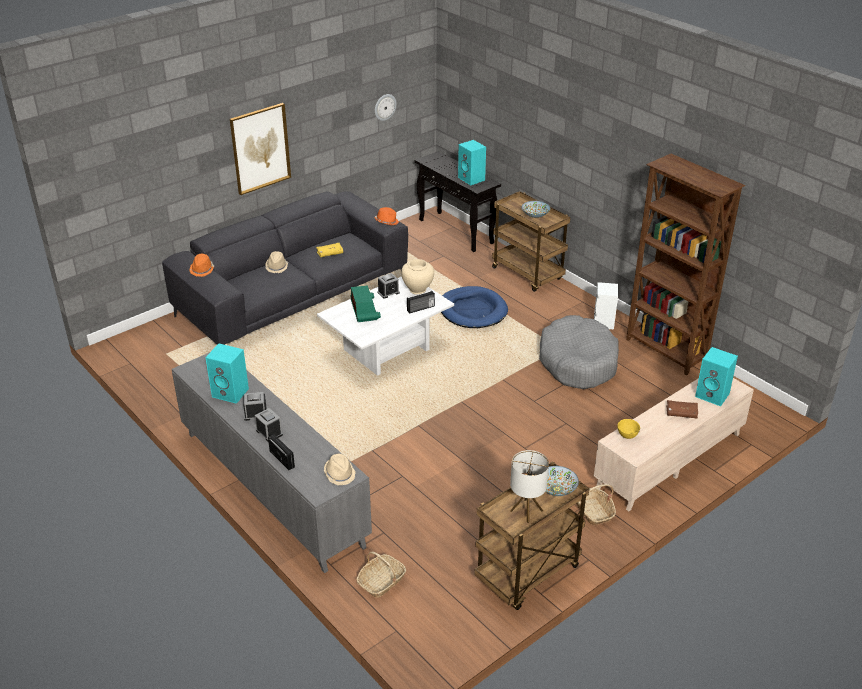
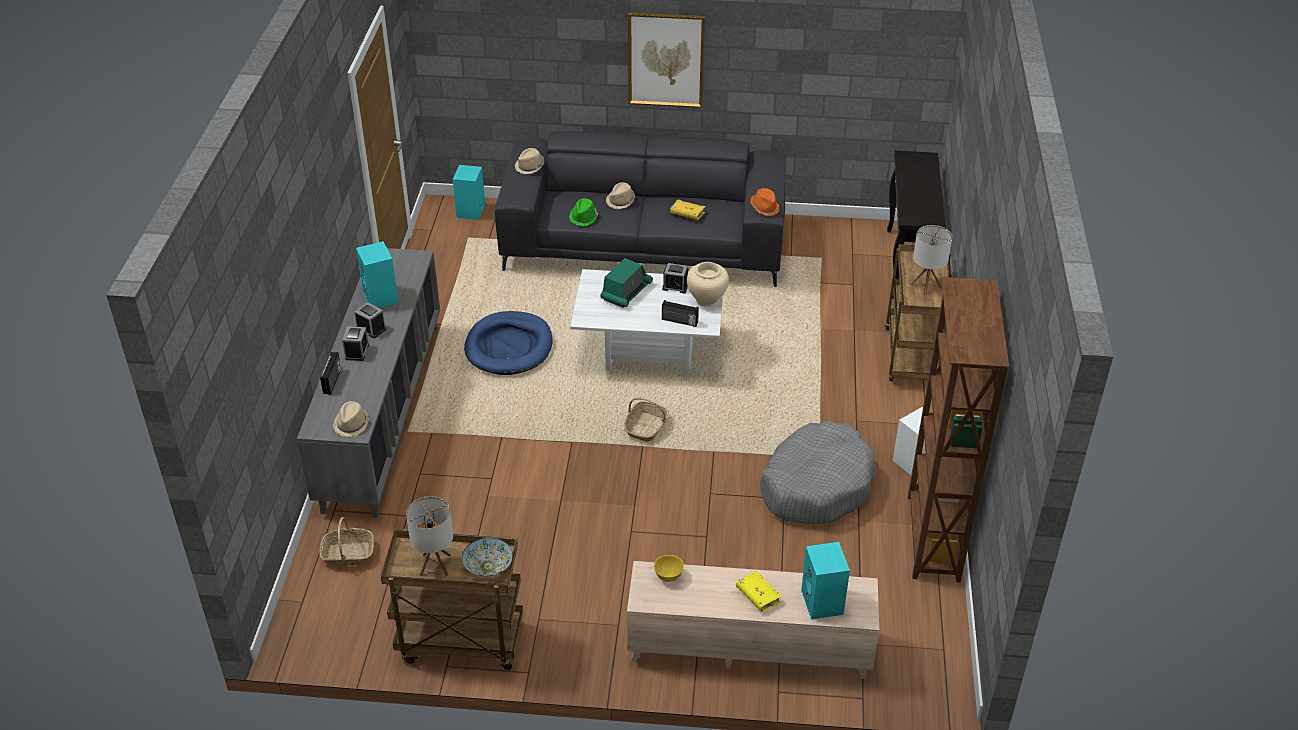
camera: 45 degrees right, 5 degrees up
(202, 270) = (530, 167): orange hat -> beige hat
(267, 287) = (584, 217): none -> green hat
(385, 107) = (862, 68): wall clock -> none
(472, 179) = (921, 205): turquoise speaker -> turquoise speaker (471, 212)
(472, 310) = (792, 362): blue dog bed -> blue dog bed (509, 347)
(535, 215) = (926, 285): bowl -> table lamp
(593, 511) = (599, 636): basket -> basket (646, 427)
(681, 413) = (758, 595): brown book -> yellow book

